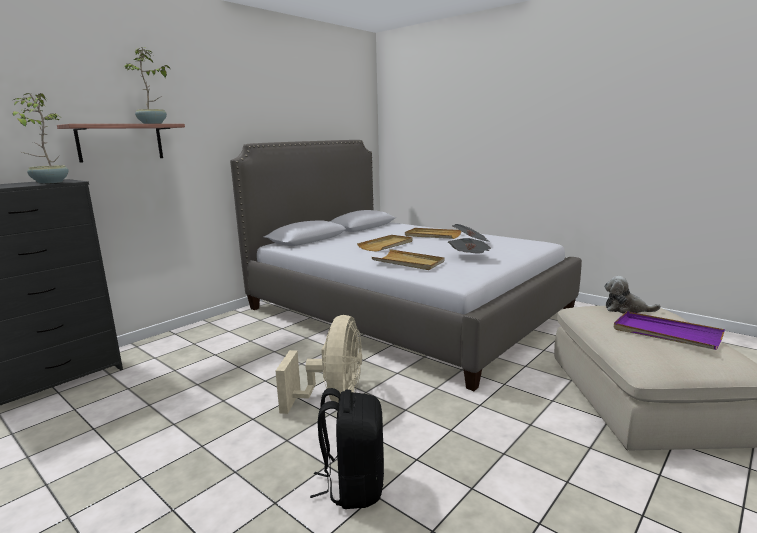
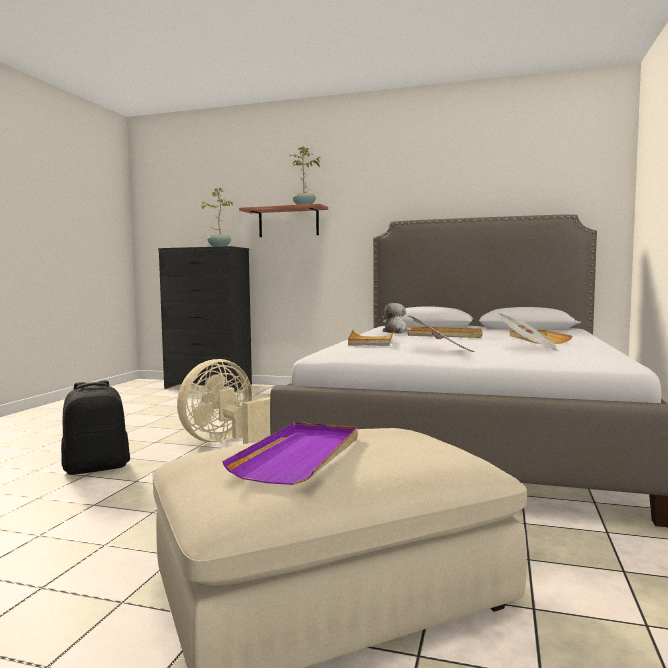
camera: 65 degrees right, 10 degrees down
(333, 398) = (226, 442): beige fan -> beige fan turned 150 degrees clockwise
(626, 309) = (409, 441): plush toy -> plush toy (396, 332)

